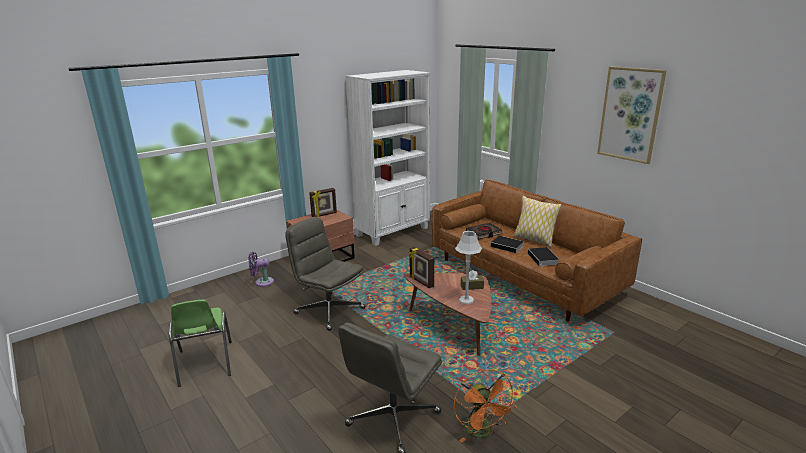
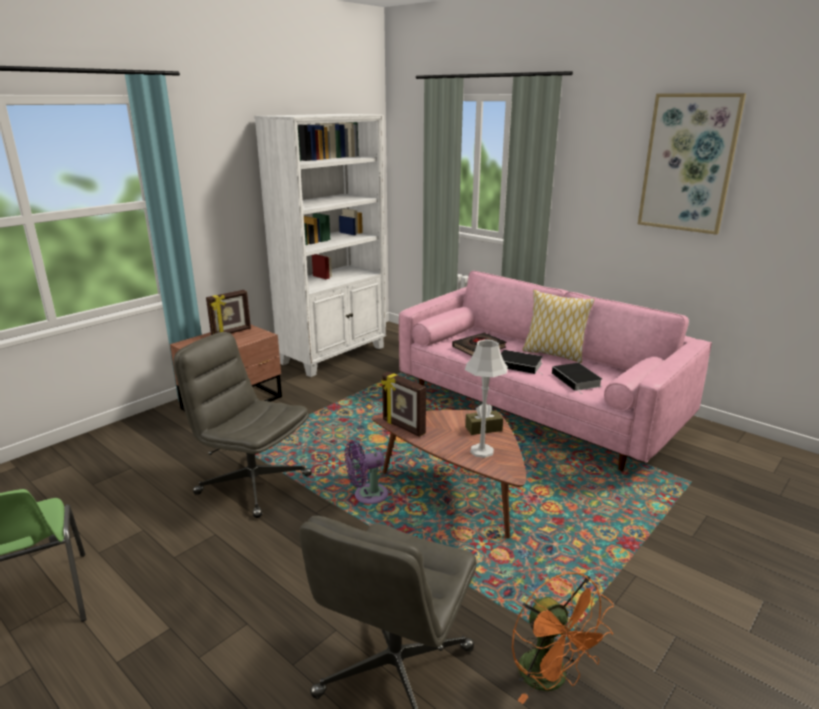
camera: 10 degrees left, 0 degrees up
(262, 282) = (135, 445): purple fan -> purple fan (367, 495)
(523, 276) = (537, 408): brown sofa -> pink sofa

